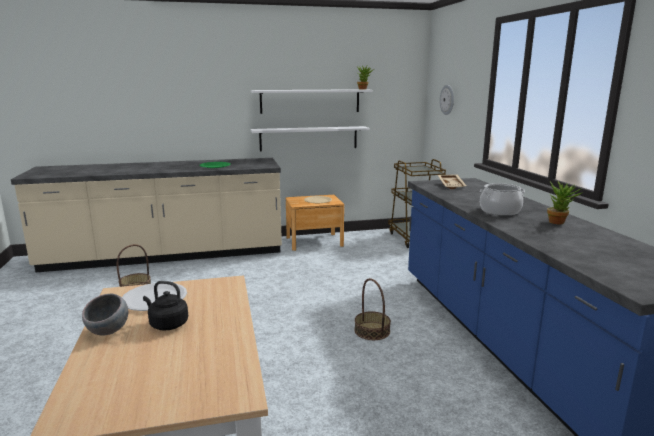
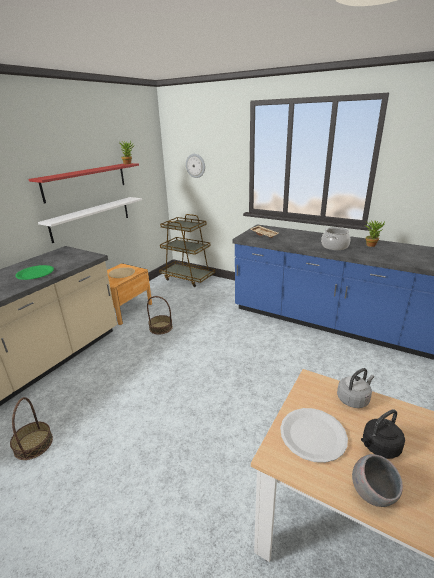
camera: 45 degrees left, 10 degrees up
(224, 302) = (354, 399): none -> grey kettle
(310, 101) = (86, 181): white shelf -> red shelf
(372, 331) = (276, 358): basket -> basket (161, 328)

